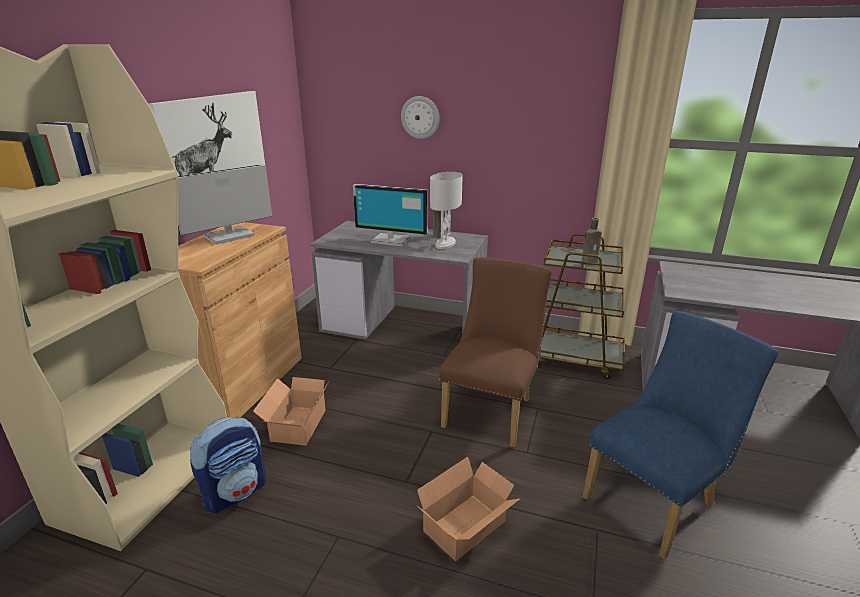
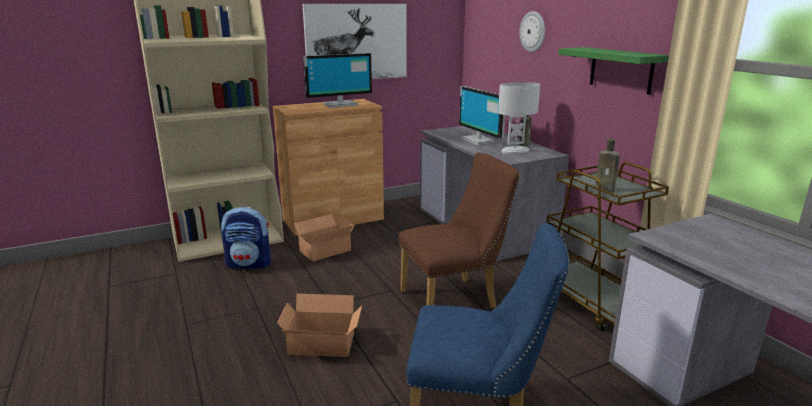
camera: 45 degrees right, 5 degrees down
(230, 237) = (339, 104): monitor -> monitor turned 150 degrees clockwise
(541, 151) = (621, 70): none -> green shelf

